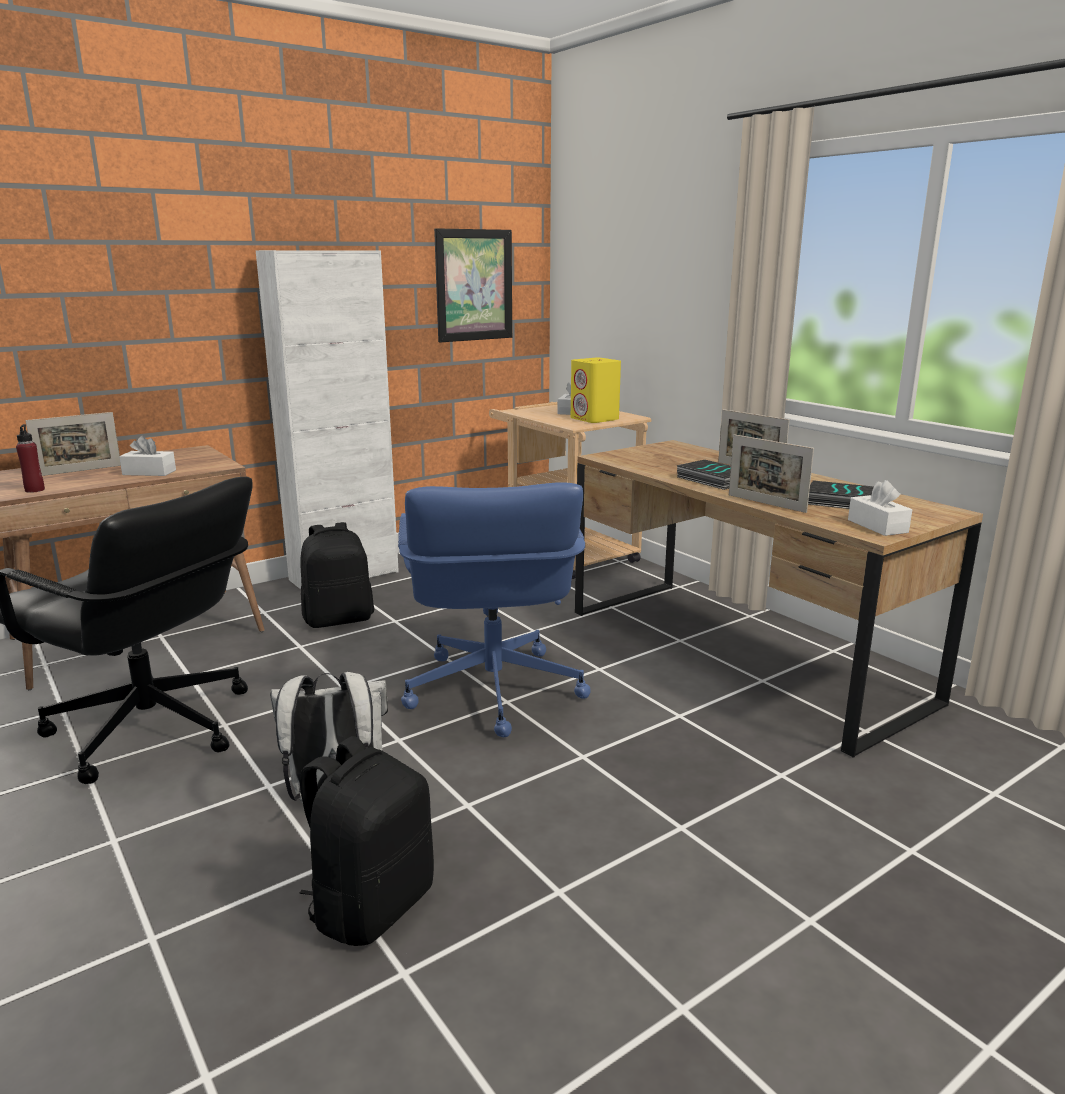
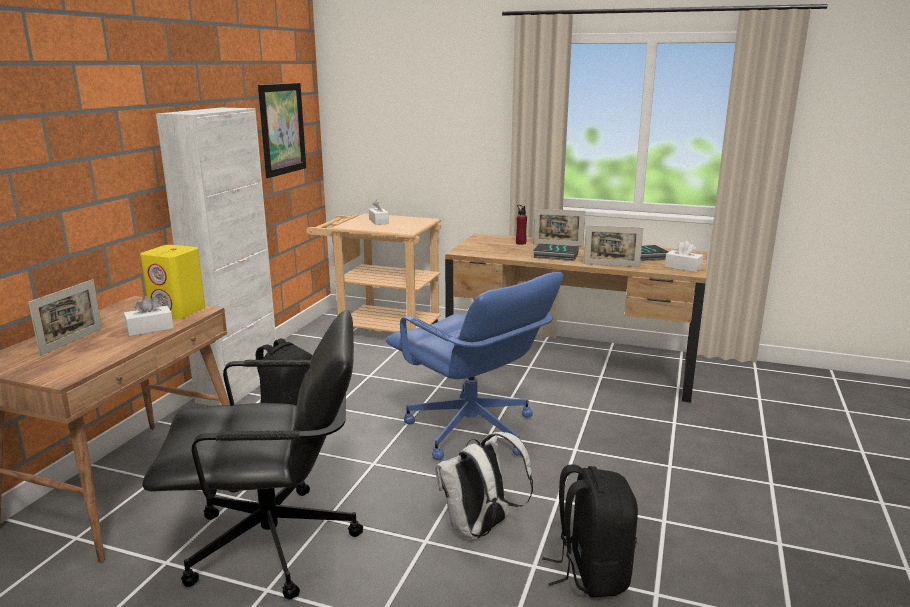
camera: 35 degrees left, 0 degrees up
(35, 490) = (78, 367): red bottle -> red bottle (520, 243)
(595, 419) = (409, 225): yellow speaker -> yellow speaker (178, 311)

